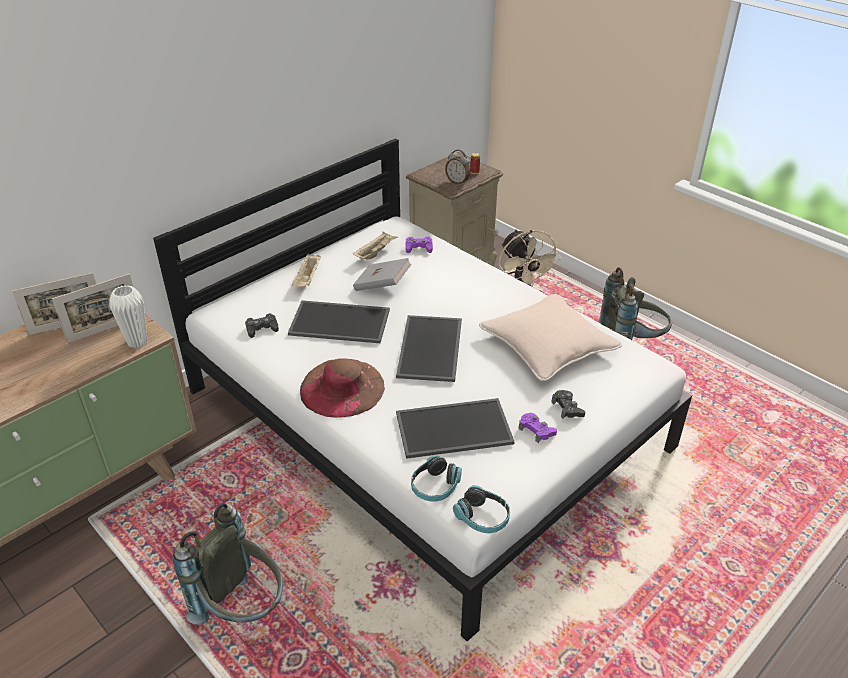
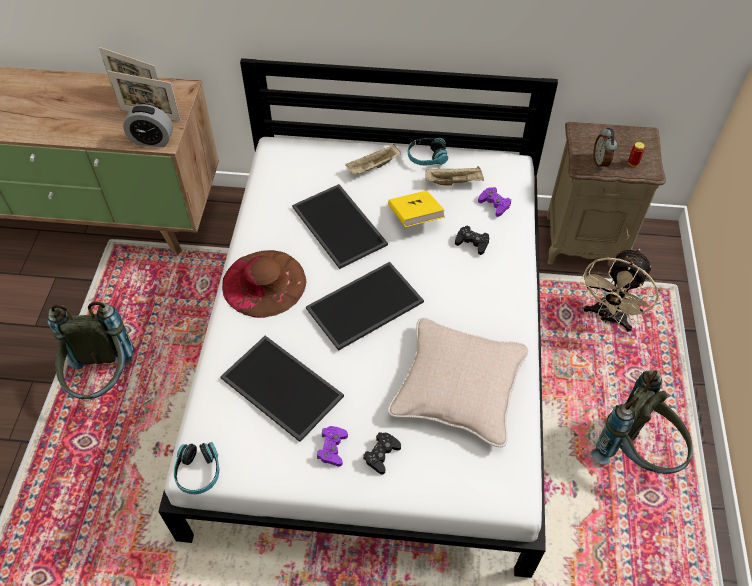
camera: 50 degrees right, 15 degrees up
(137, 342) = (152, 140): white vase -> alarm clock
(262, 328) = (285, 187): black game controller -> black game controller (472, 242)
(382, 286) = (415, 218): grey book -> yellow book
(435, 486) = (206, 418): headphones -> headphones (426, 157)

